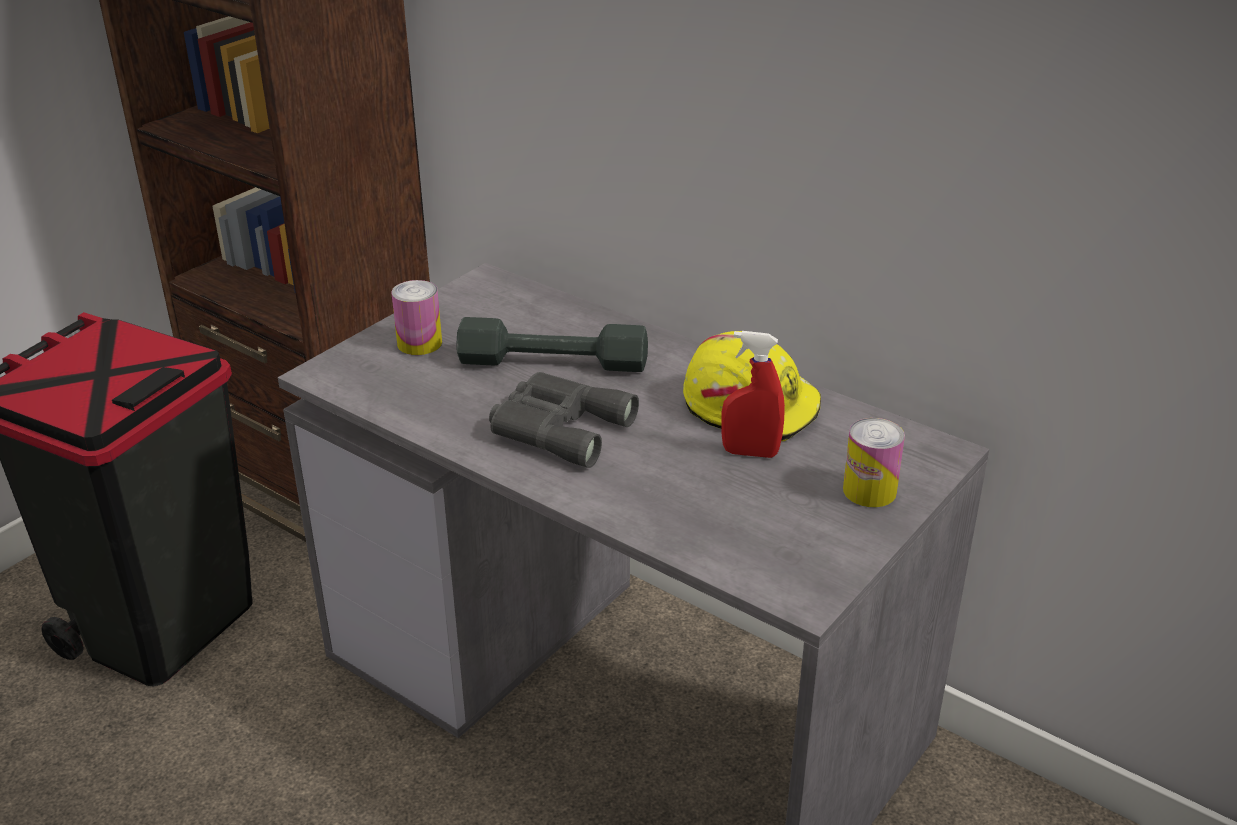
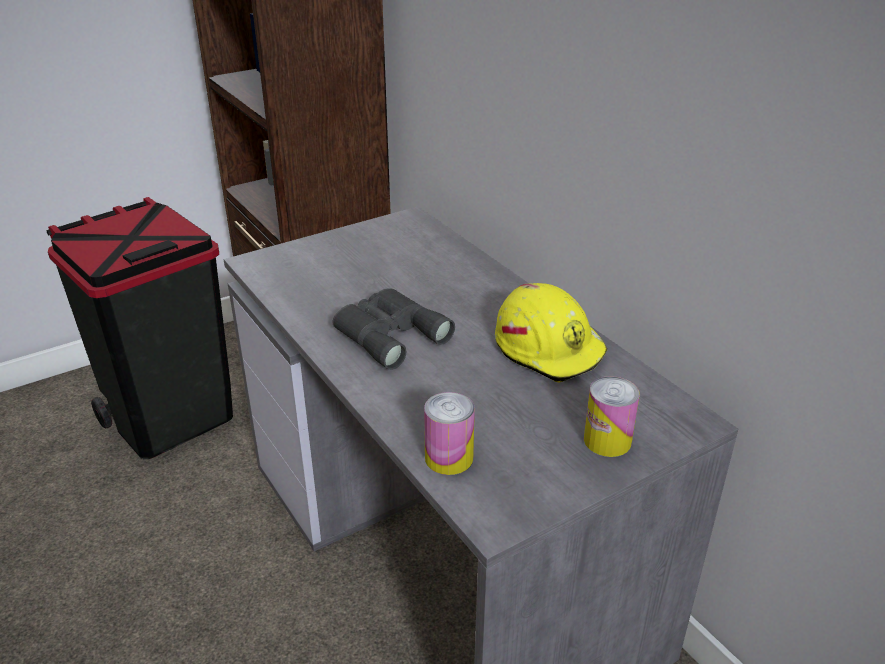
camera: 20 degrees right, 0 degrees up
(419, 343) = (333, 253): can -> can (449, 458)
(553, 361) = (418, 284): grey dumbbell -> none
(750, 453) = (525, 386): red spray bottle -> none

